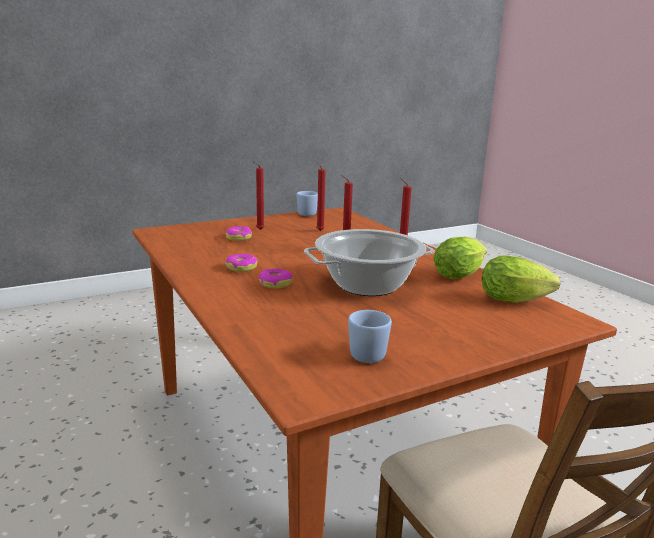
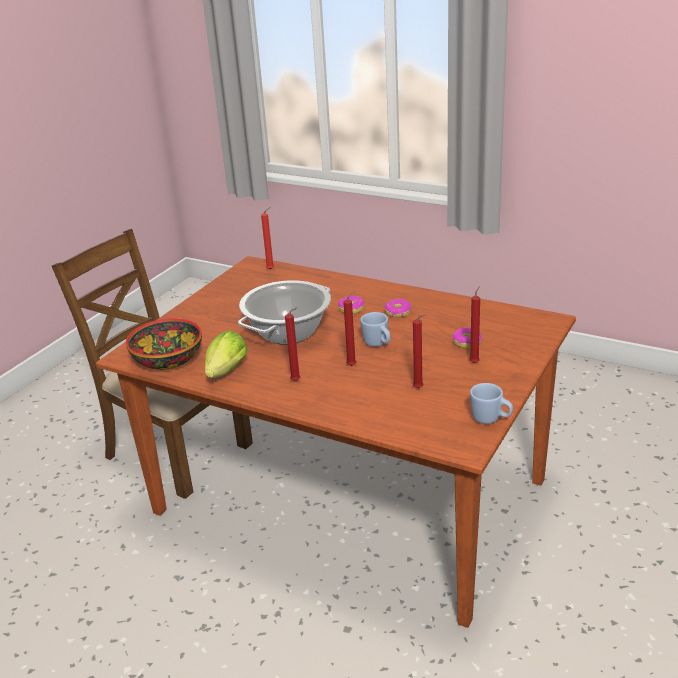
camera: 150 degrees right, 10 degrees up
(286, 370) = (271, 269): none -> red candle
(366, 353) = (242, 288): blue mug -> blue mug (378, 344)
(517, 301) = (169, 360): lettuce -> bowl

